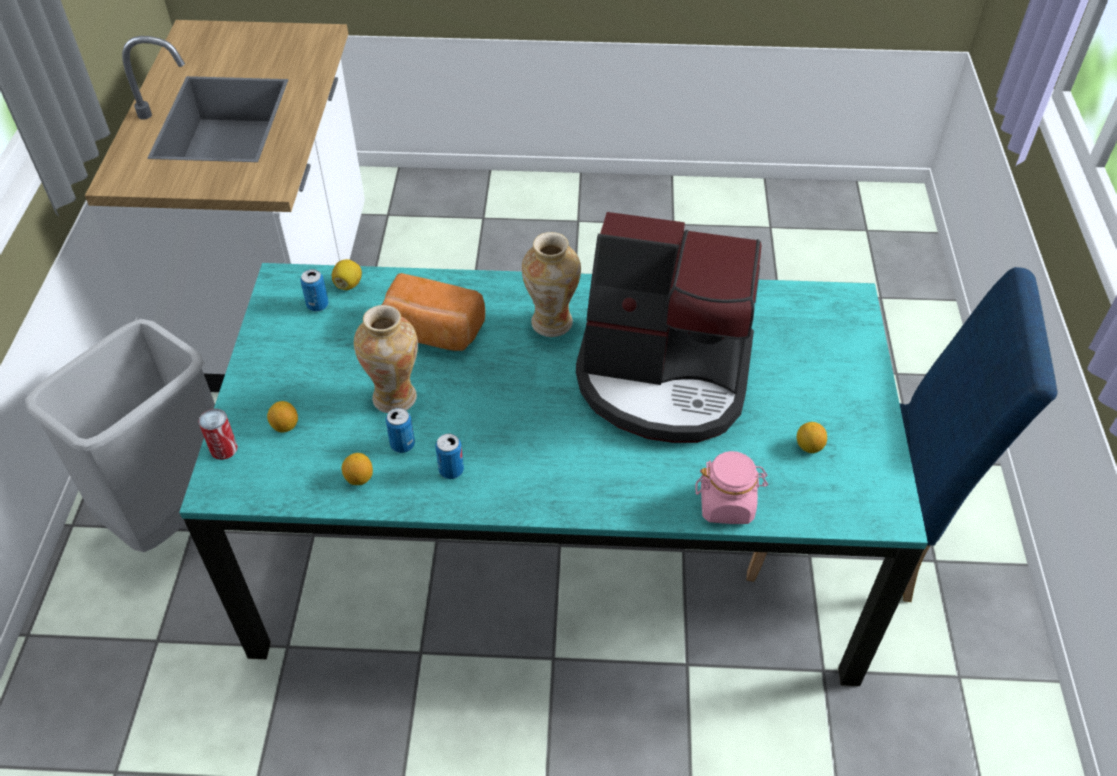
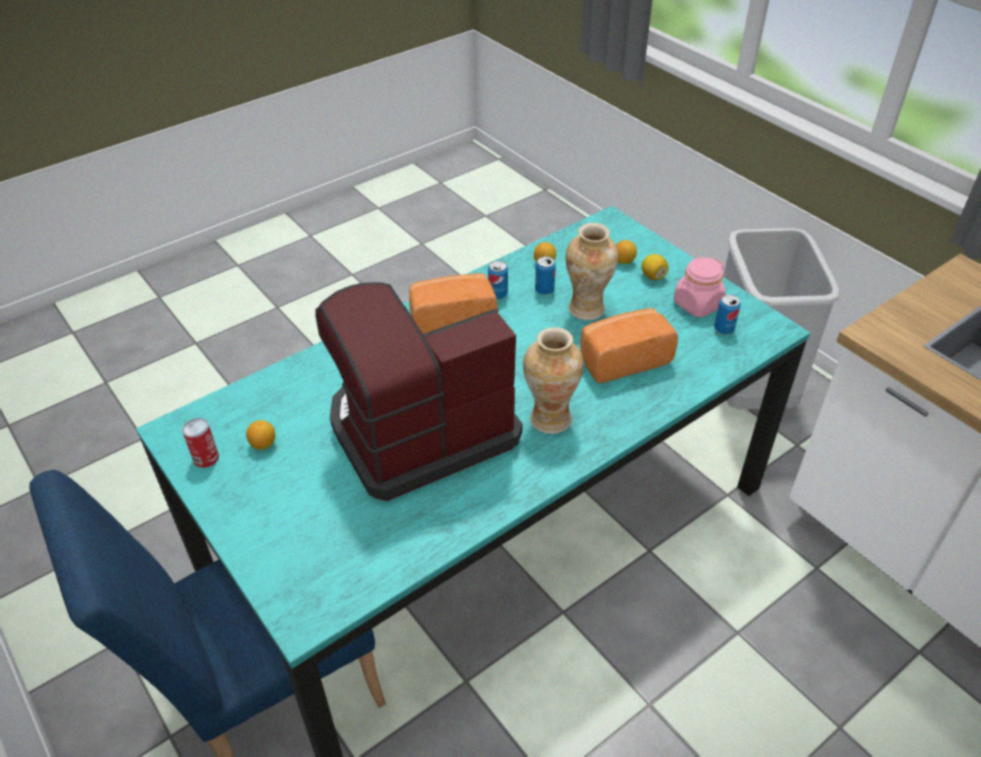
camera: 140 degrees right, 5 degrees down
(224, 449) = (637, 235): can -> can (206, 458)
(348, 284) = (730, 354): lemon -> lemon (653, 276)
(527, 470) = (452, 319): none -> bread
(727, 504) = (300, 372): pink jar -> pink jar (697, 304)

